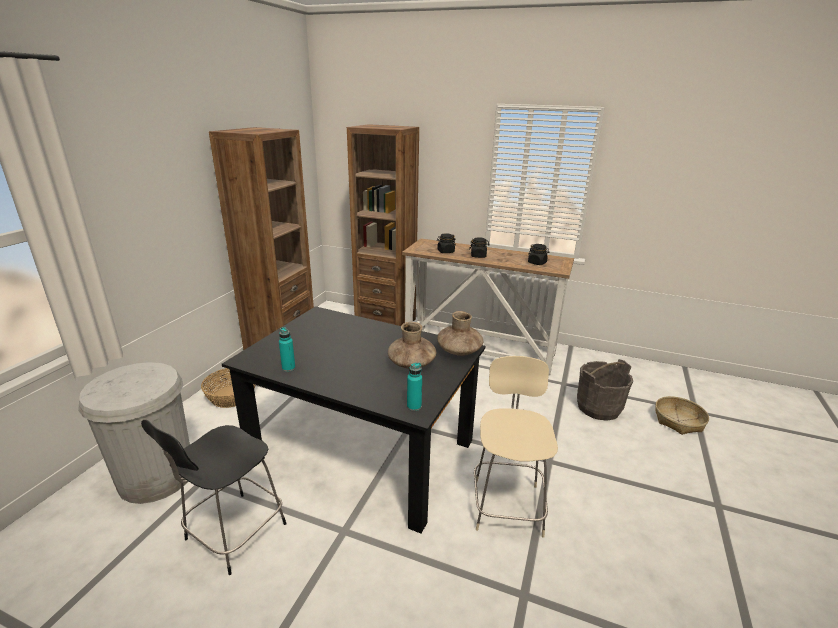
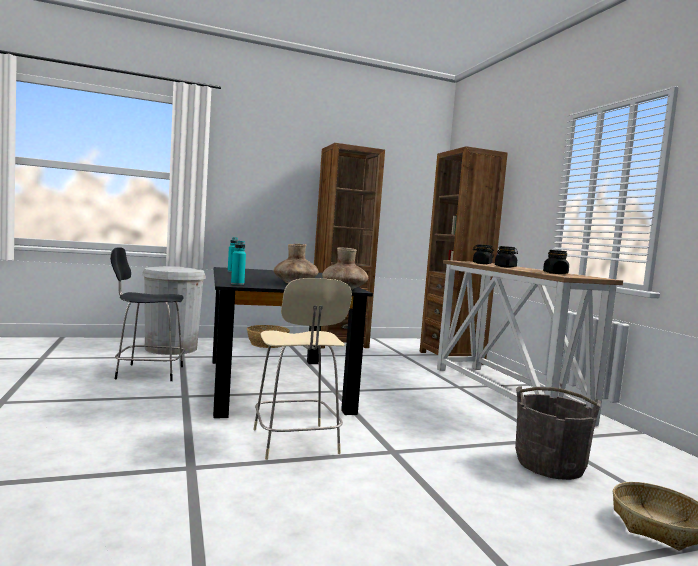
camera: 50 degrees right, 20 degrees down
(507, 504) = (295, 442): beige chair -> beige chair turned 105 degrees clockwise

